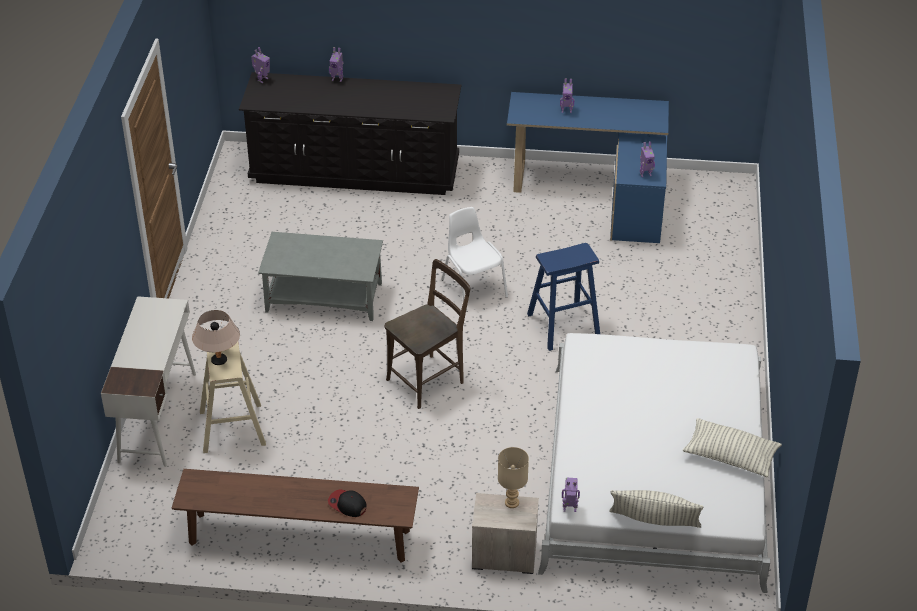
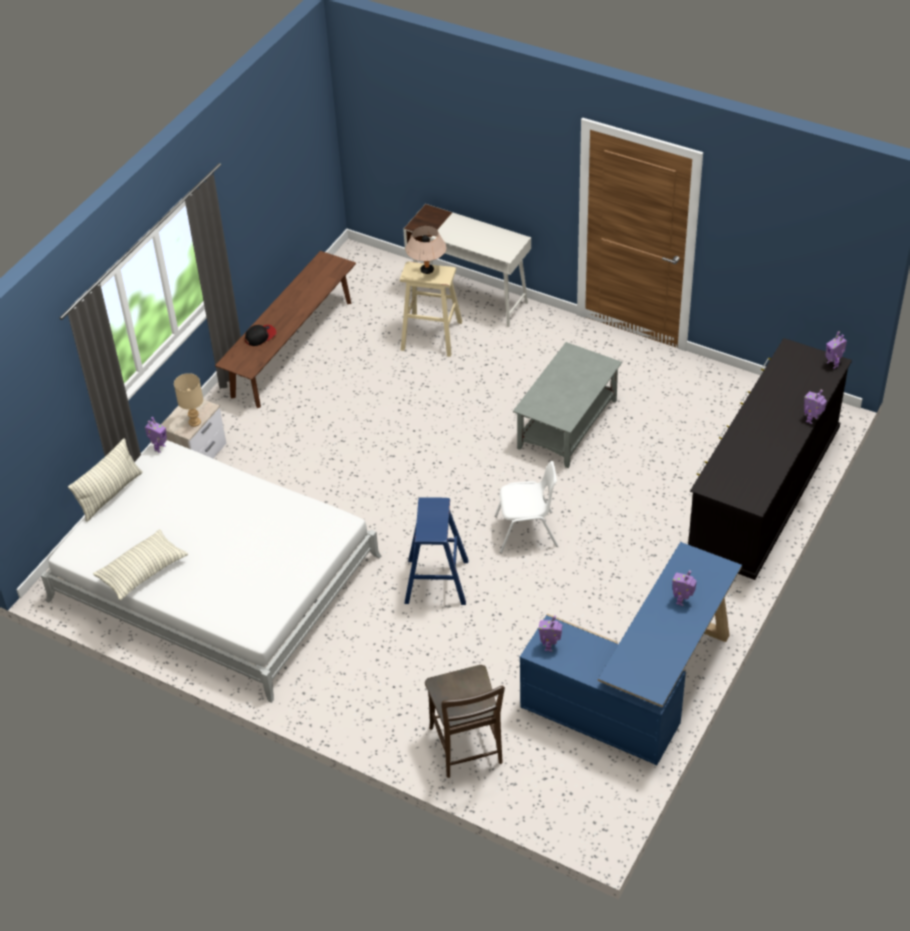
camera: 115 degrees right, 5 degrees up
(429, 379) = (418, 465): brown chair -> brown chair (467, 749)

